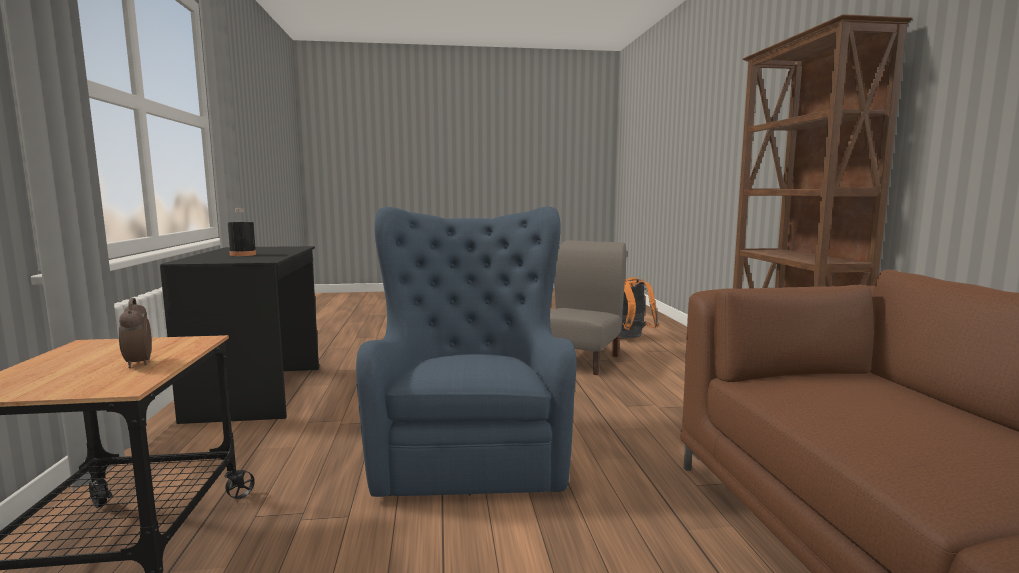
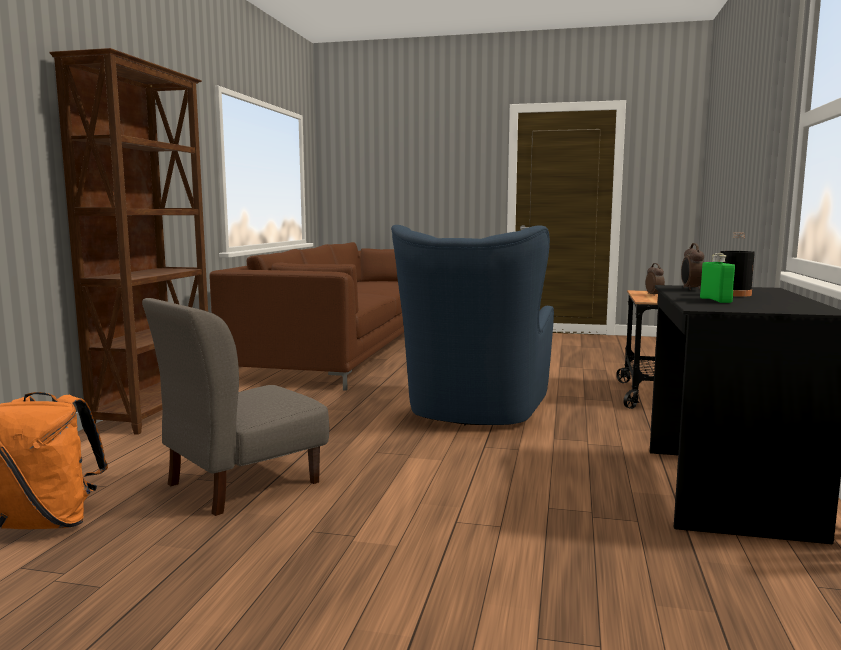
camera: 160 degrees left, 0 degrees up
(260, 258) = (690, 289): none -> alarm clock
(276, 250) = (715, 300): none -> green bottle

